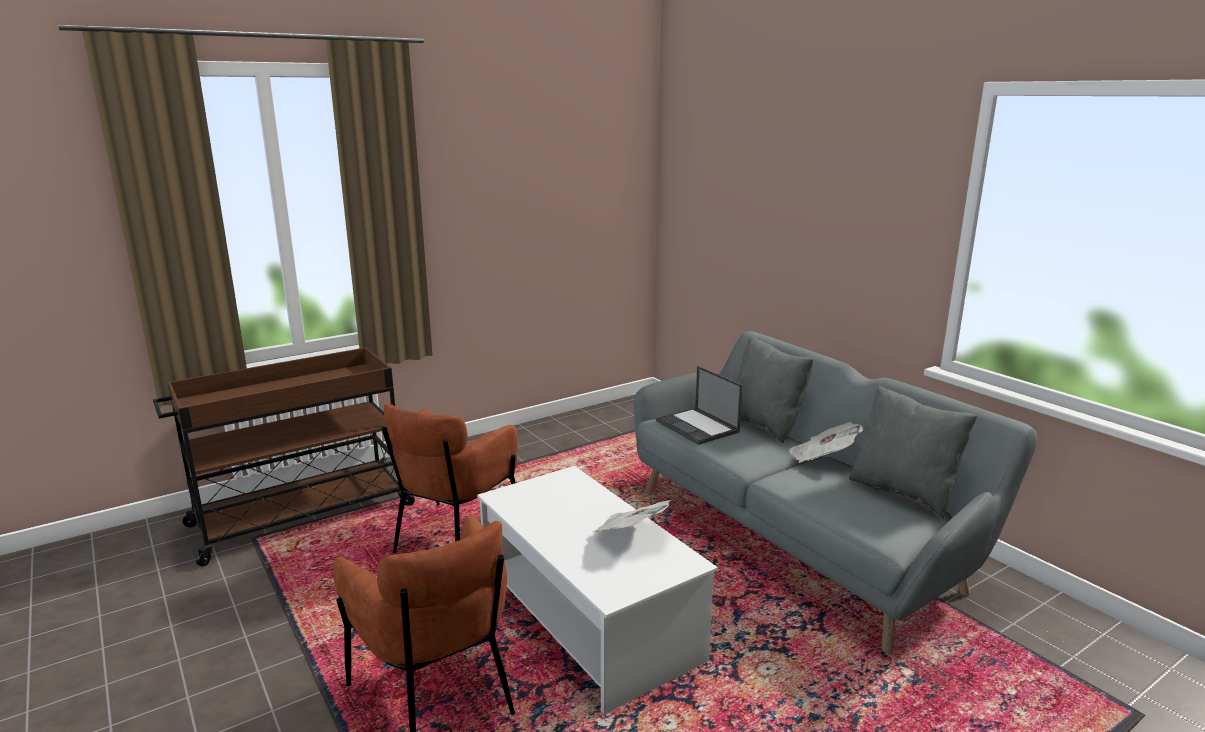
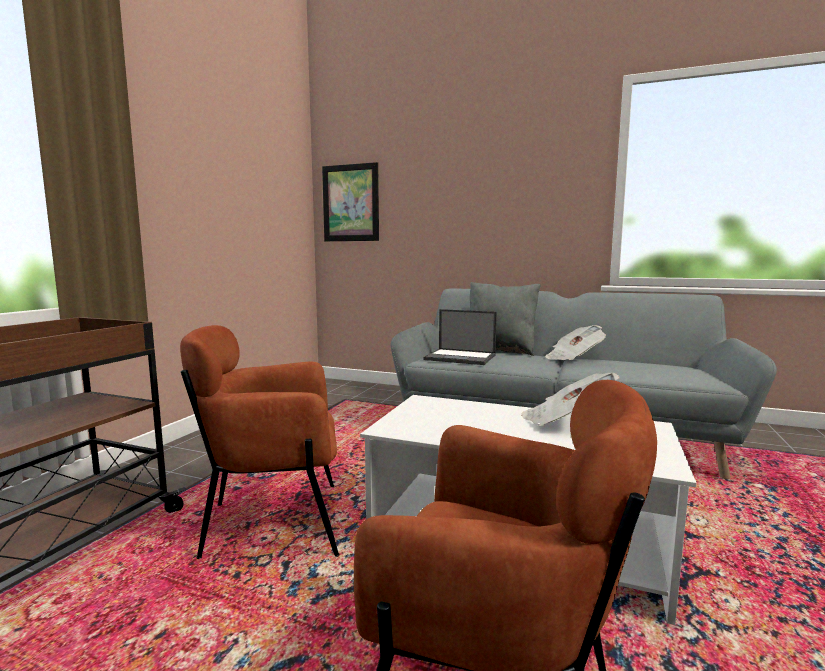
camera: 35 degrees left, 10 degrees down
(454, 537) = (274, 523): brown armchair -> brown armchair turned 90 degrees clockwise
(688, 199) = (350, 203): none -> picture
(904, 492) = (654, 362): grey pillow -> none

